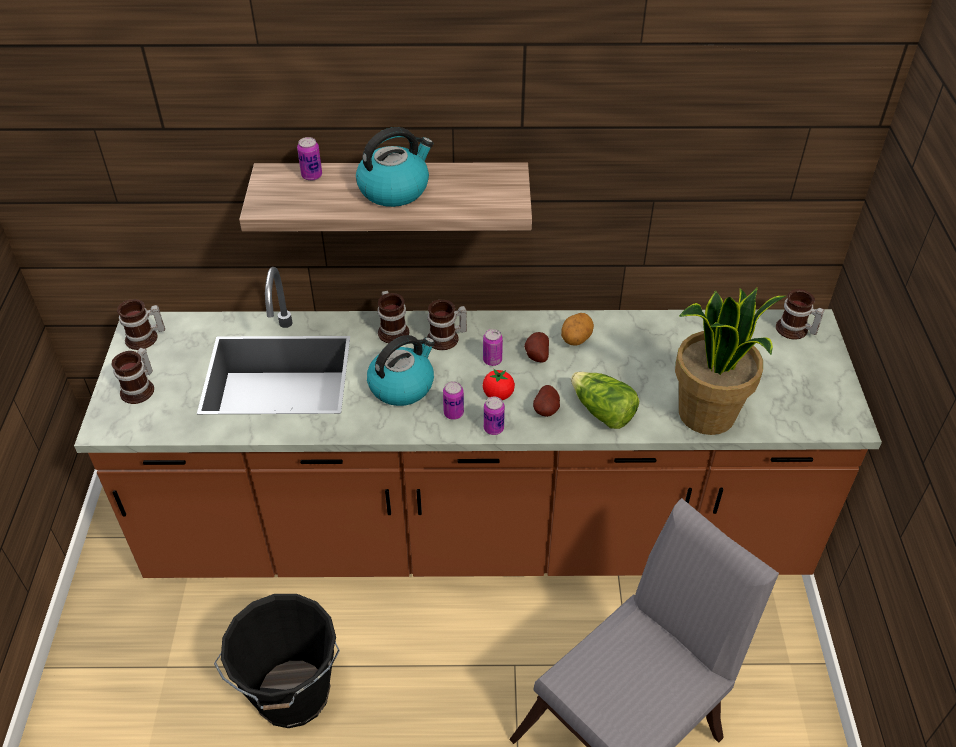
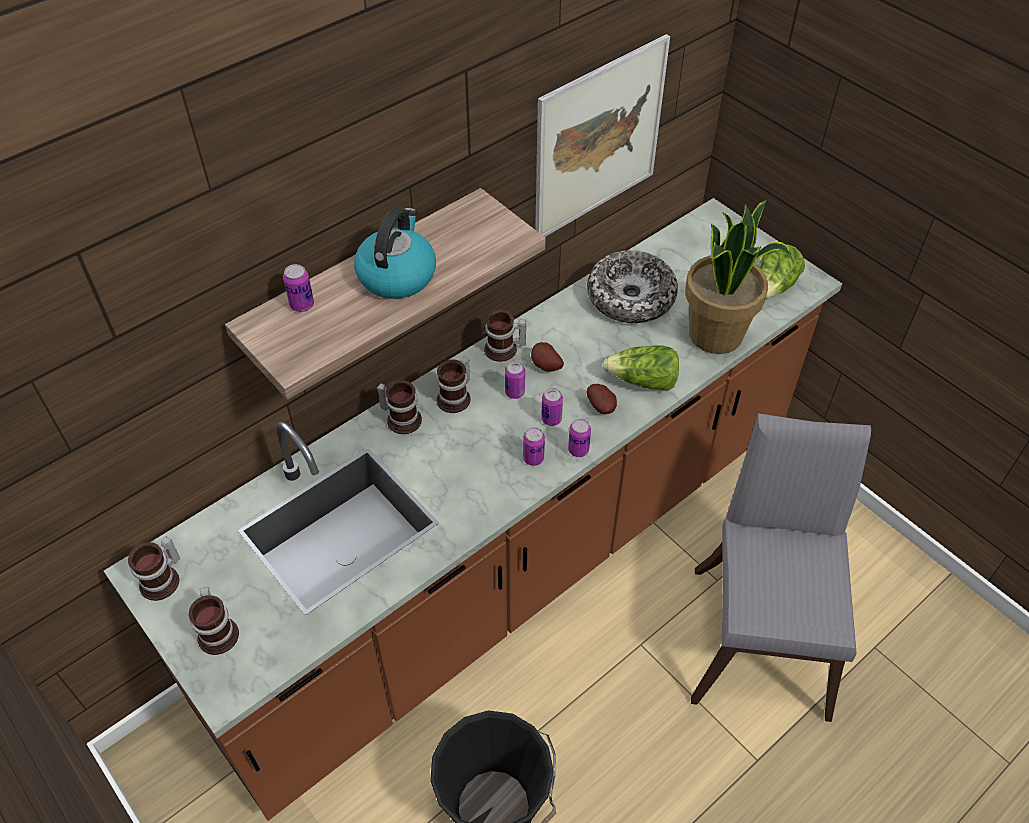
camera: 40 degrees left, 5 degrees up
(402, 385) = (464, 463): kettle -> none
(498, 395) = (551, 419): tomato -> can
(575, 339) = (560, 333): potato -> none
(664, 345) = (630, 297): none -> bowl
(679, 176) = (599, 138): none -> picture
(794, 331) = (706, 230): mug -> mug (504, 350)
(805, 408) = (773, 287): none -> lettuce

